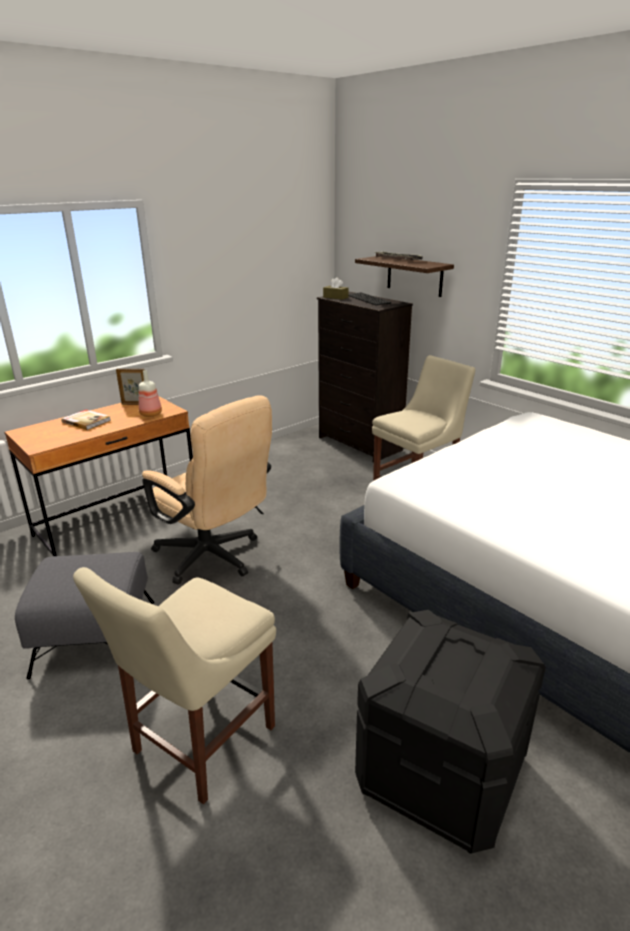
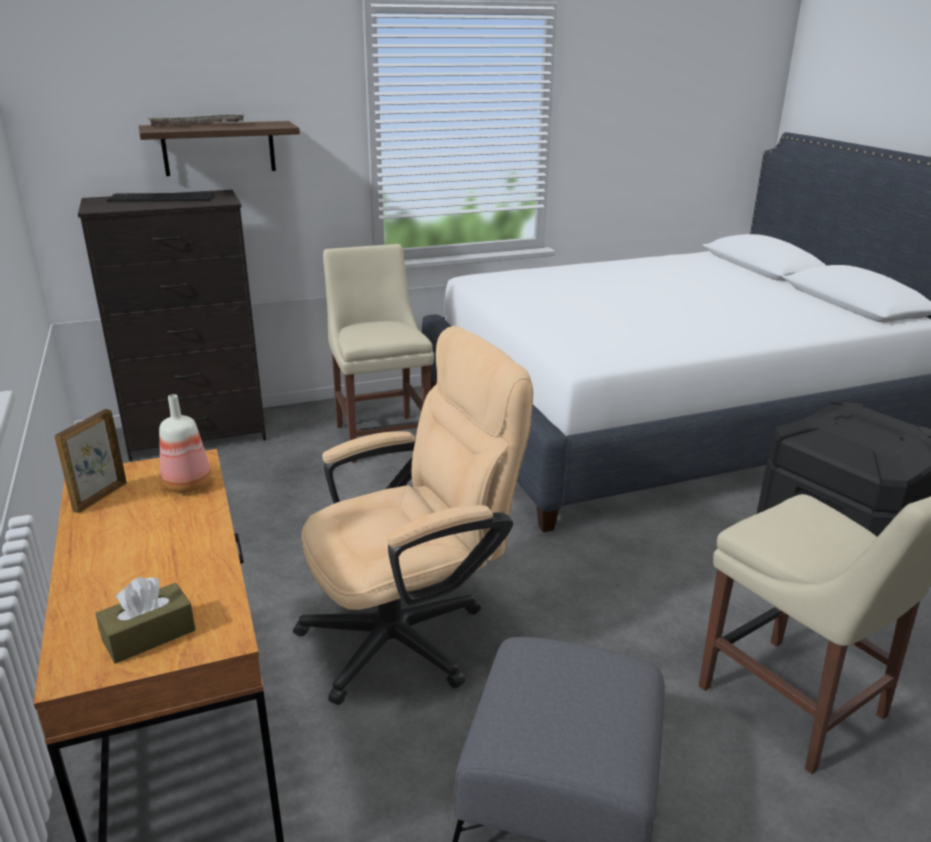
camera: 70 degrees left, 0 degrees up
(87, 421) = (128, 563): book -> none
(335, 297) = (108, 207): brown tissue box -> brown tissue box (149, 635)

